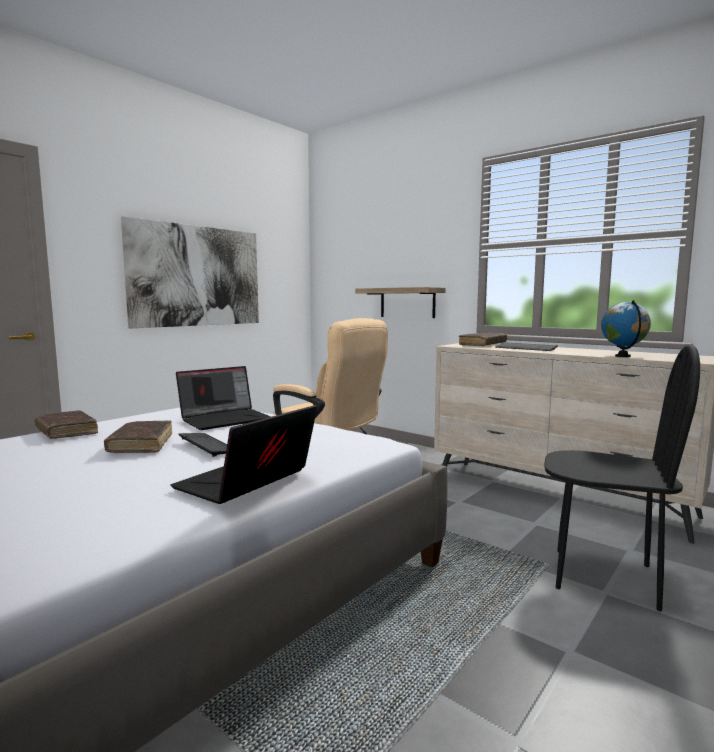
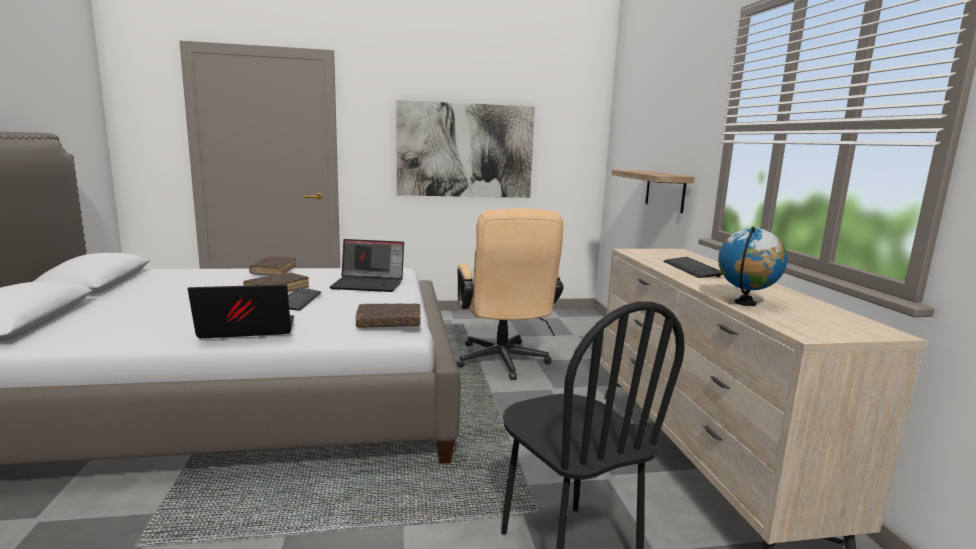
camera: 40 degrees right, 5 degrees up
(482, 345) = (672, 255): brown book -> brown book (389, 323)

